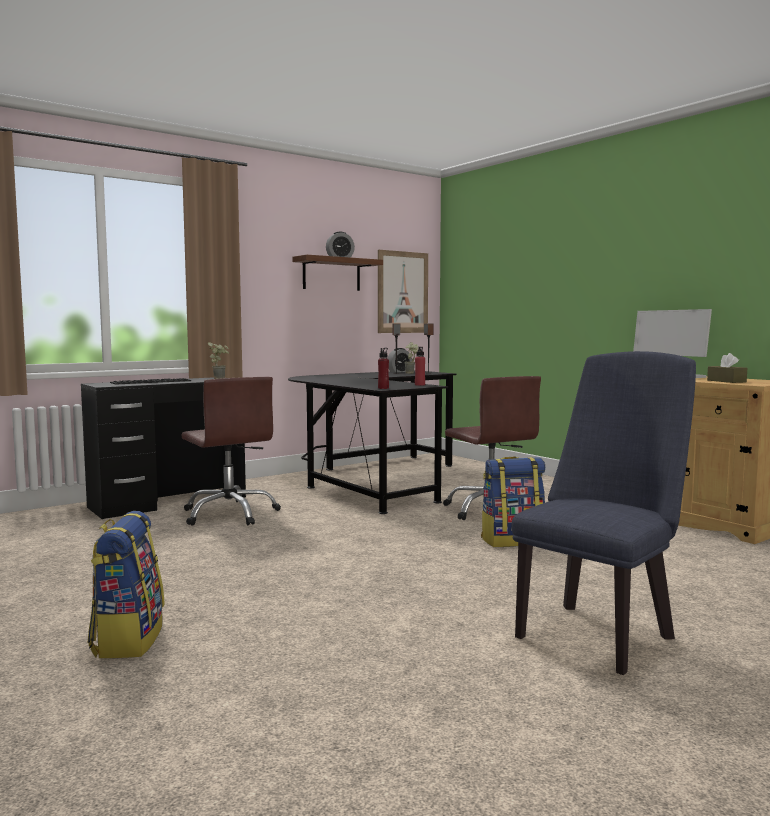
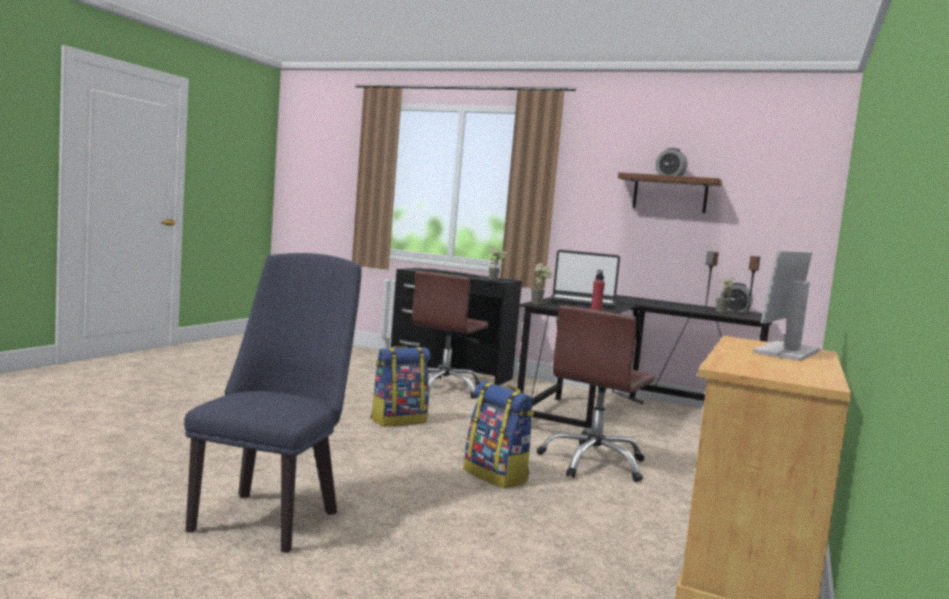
camera: 60 degrees right, 0 degrees up
(127, 639) = (188, 401): backpack -> backpack (398, 420)
(364, 382) = (582, 302): none -> laptop
(383, 388) = (540, 304): red bottle -> potted plant
(402, 292) = (772, 218): picture -> none
(599, 632) = (270, 516): blue chair -> blue chair turned 90 degrees counterclockwise
(726, 381) = (744, 362): brown tissue box -> none

